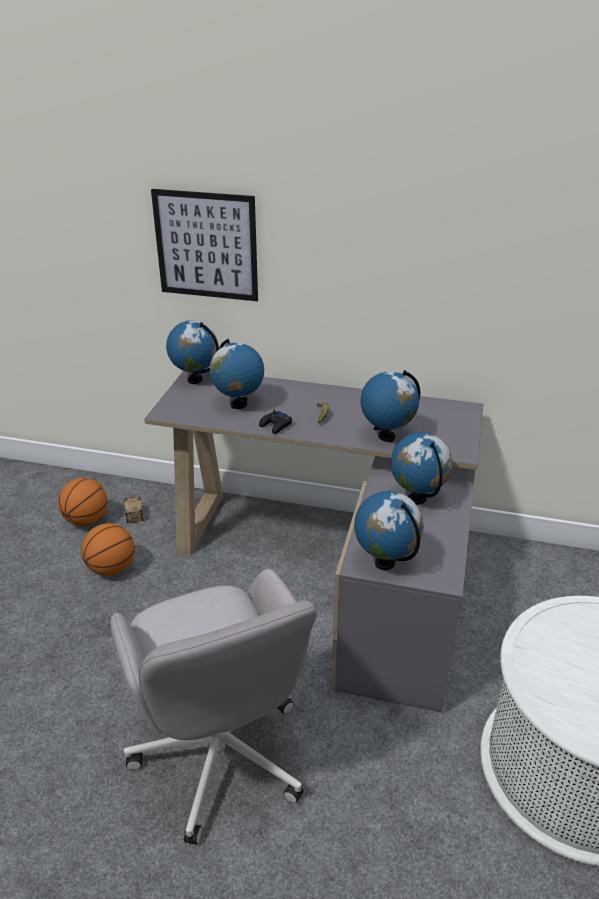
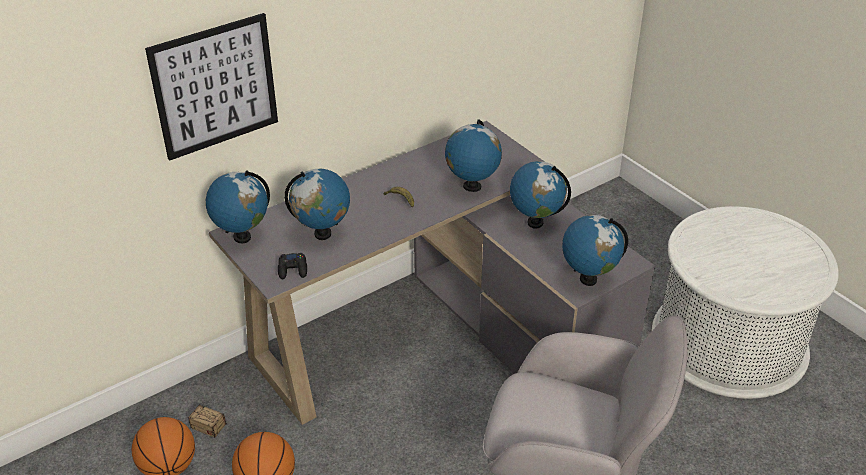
camera: 50 degrees left, 5 degrees up
(276, 425) = (383, 231): black game controller -> black game controller (293, 269)

